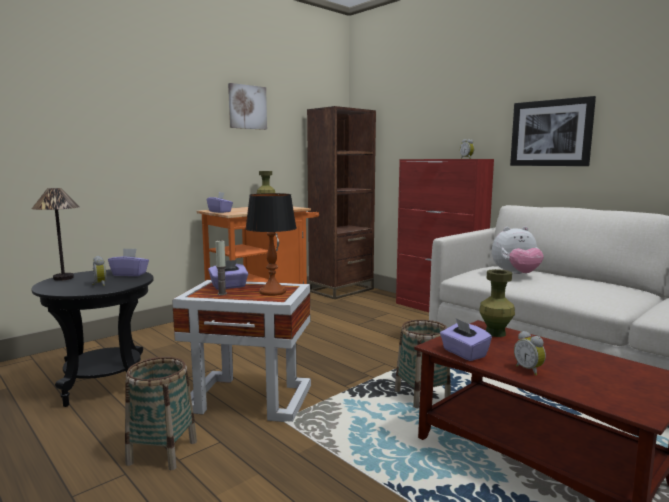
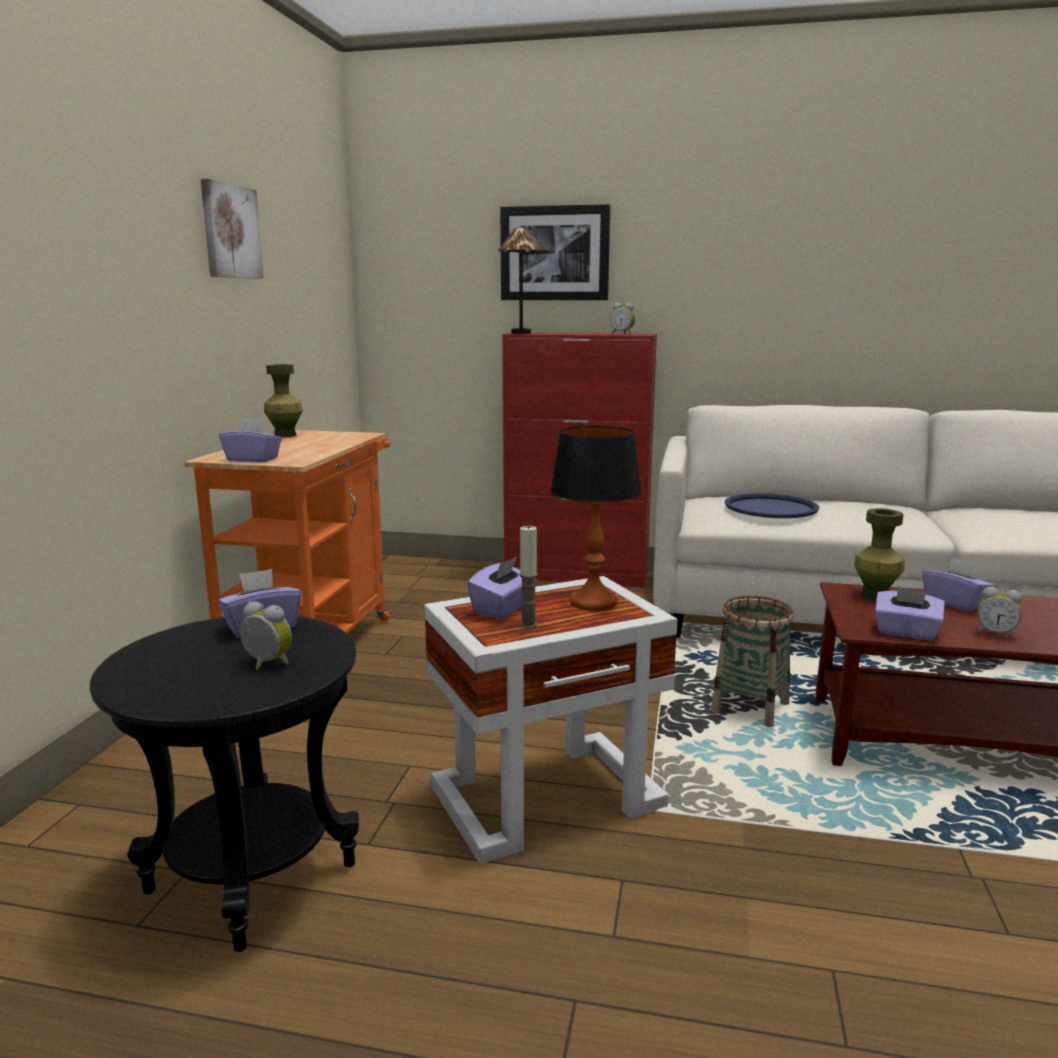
camera: 35 degrees left, 5 degrees up
(63, 278) = (131, 672): table lamp -> table lamp (520, 333)
(162, 452) = (570, 938): basket -> none
(341, 290) = (385, 572): brown bookcase -> none
(516, 274) = (770, 508): plush toy -> blue tray
(546, 349) = (954, 603): none -> purple tissue box
(551, 133) = (743, 297): picture -> picture (554, 253)

